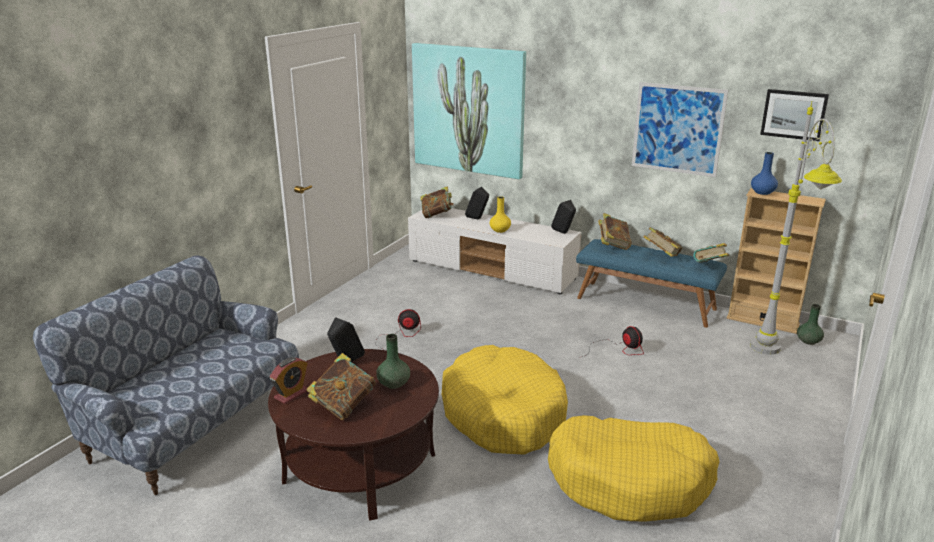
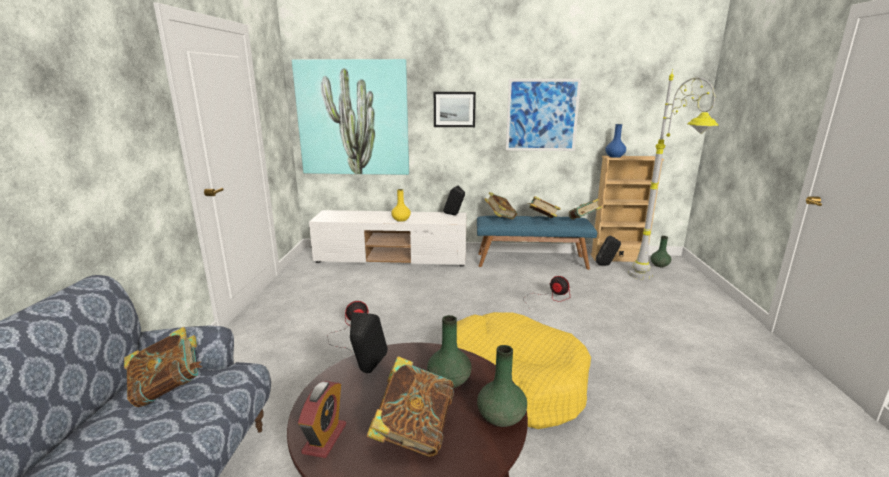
camera: 25 degrees left, 5 degrees down
(405, 413) = (501, 418): none -> green vase
(437, 215) = (335, 216): book -> book (169, 389)
(477, 219) = (374, 215): black speaker -> black speaker (606, 265)
(630, 481) = (682, 416): yellow dog bed -> none
(793, 114) = (630, 93): picture -> picture (454, 109)

